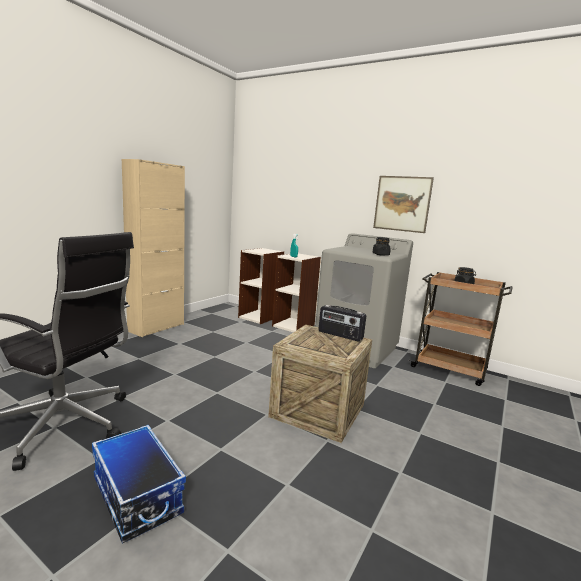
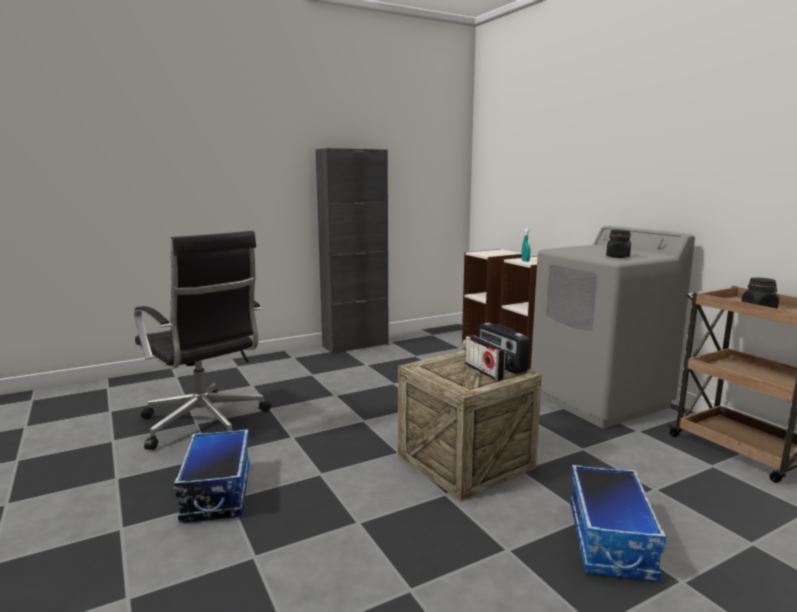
camera: 30 degrees right, 0 degrees up
(156, 327) = (355, 345): beige cabinet -> black cabinet
(336, 342) = (483, 371): none -> radio
(402, 204) = (681, 176): picture -> none
(445, 446) = (611, 541): none -> storage box

